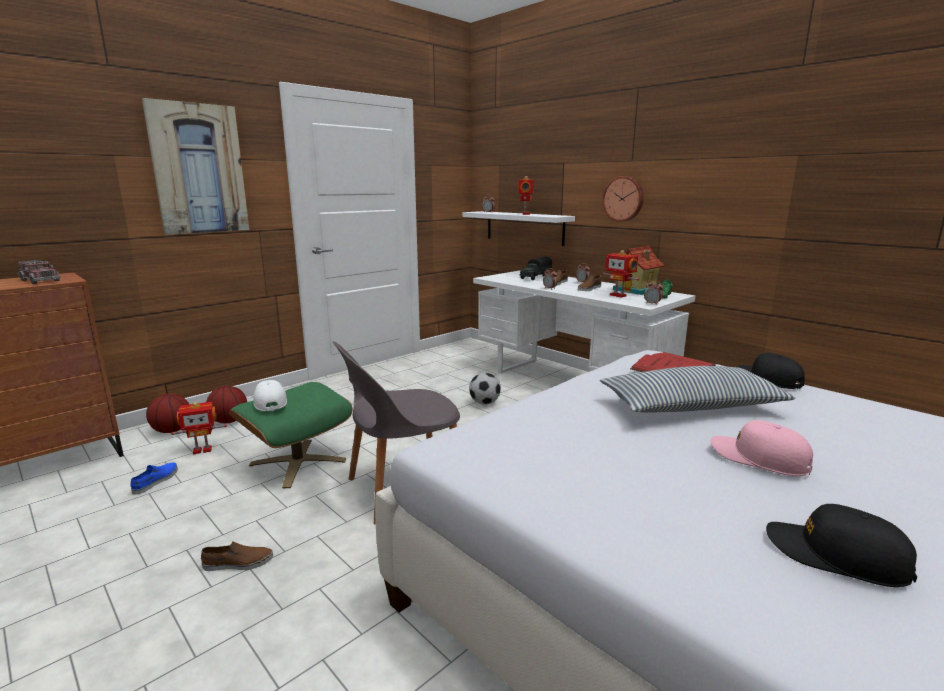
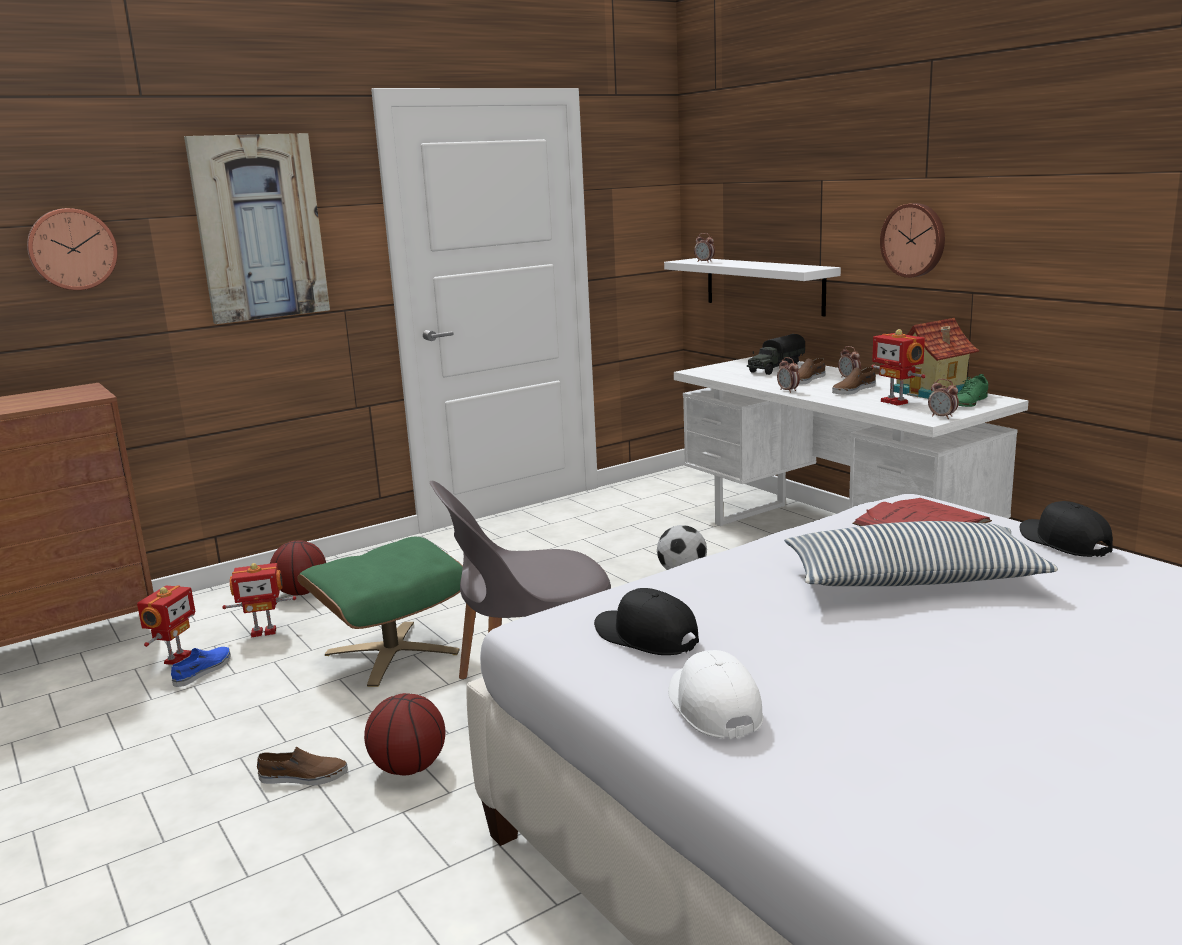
camera: 10 degrees right, 0 degrees up
(40, 280) = (59, 397): toy truck -> none
(51, 172) = (72, 249): none -> wall clock
(172, 430) = (224, 604): basketball -> basketball (408, 767)
(270, 402) = (351, 564): white cap -> white cap (713, 706)
(525, 214) = (761, 265): toy robot -> toy robot (176, 658)
(759, 458) = (963, 650): pink cap -> none
(835, 556) = (980, 763): black cap -> black cap (645, 636)

